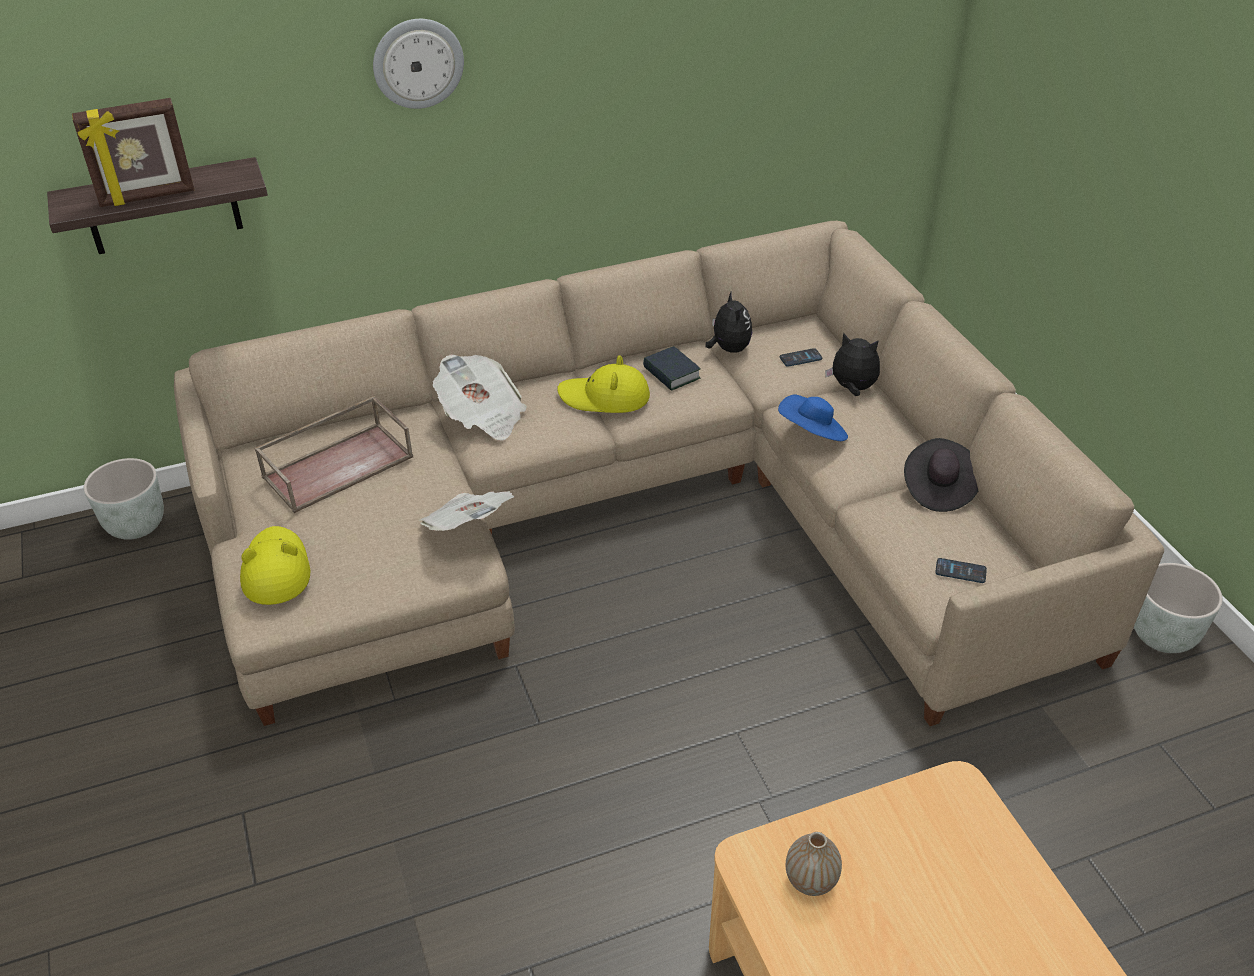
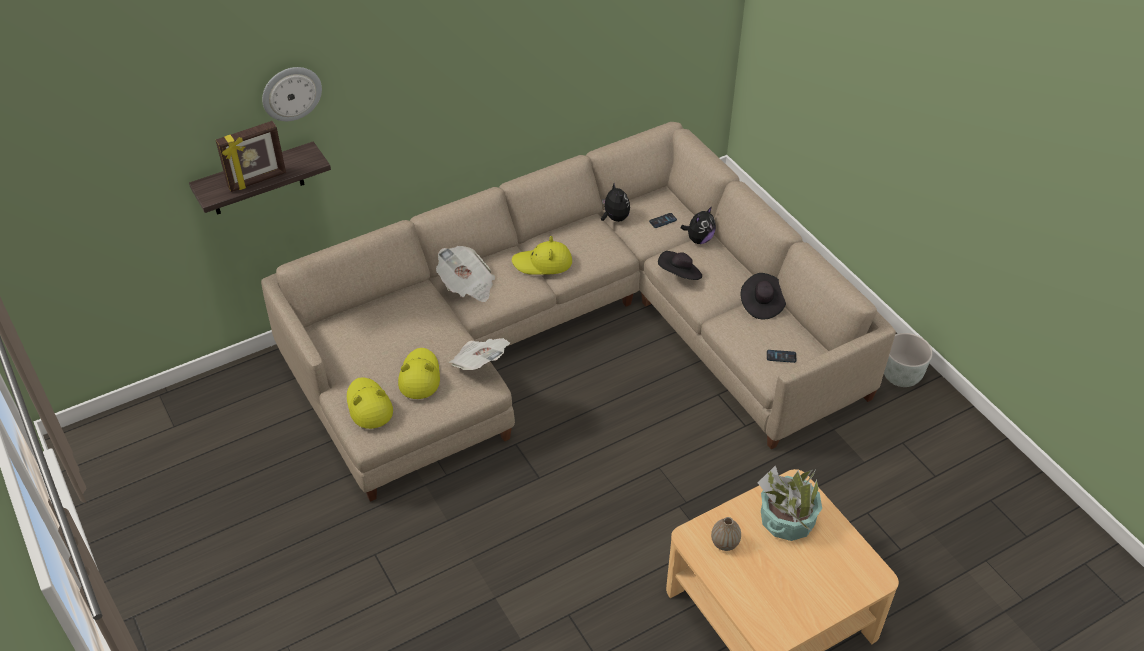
camera: 10 degrees left, 5 degrees up
(137, 525) = (237, 381): grey planter -> none
(338, 465) = (385, 331): brown tray -> none
(367, 536) = (419, 376): none -> yellow hat
(418, 63) = (412, 70): wall clock -> wall clock (291, 93)
(671, 373) = (582, 241): book -> none
(812, 434) = (679, 275): blue hat -> black hat
(852, 389) = (699, 239): plush toy -> plush toy turned 120 degrees clockwise
(934, 853) = (786, 520): none -> potted plant

